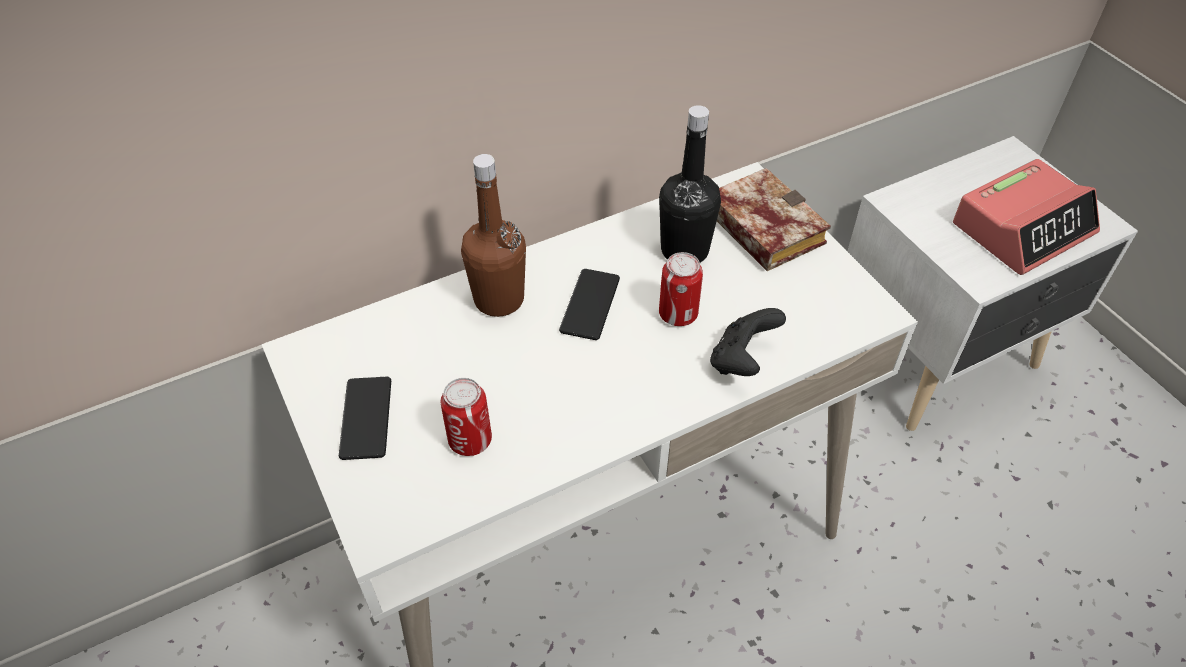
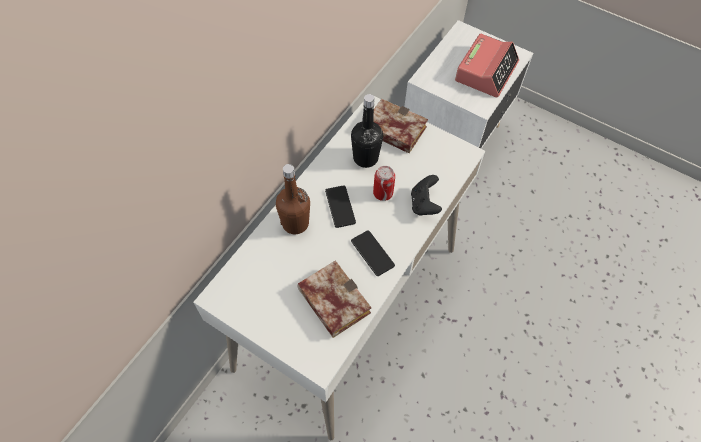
camera: 30 degrees left, 10 degrees up
(366, 418) = (275, 314): phone -> phone (372, 253)
(470, 440) = (330, 300): can -> book

